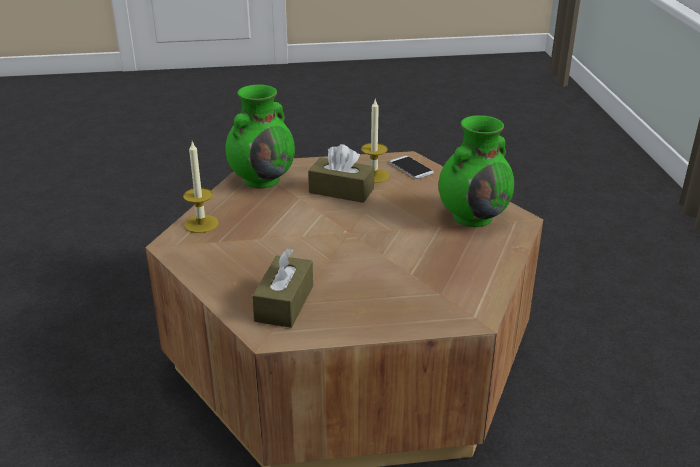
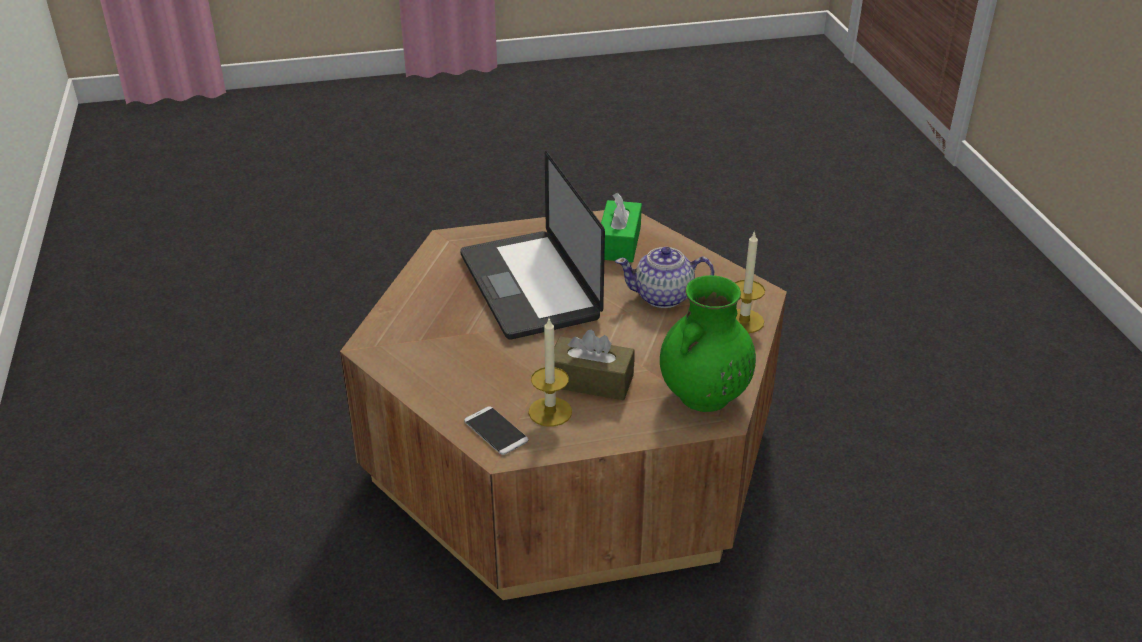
camera: 175 degrees right, 5 degrees up
(260, 246) = (664, 297): none -> teapot
(284, 303) = (619, 243): brown tissue box -> green tissue box
(385, 262) = (529, 286): none -> laptop
(473, 216) = (424, 349): green vase -> none

